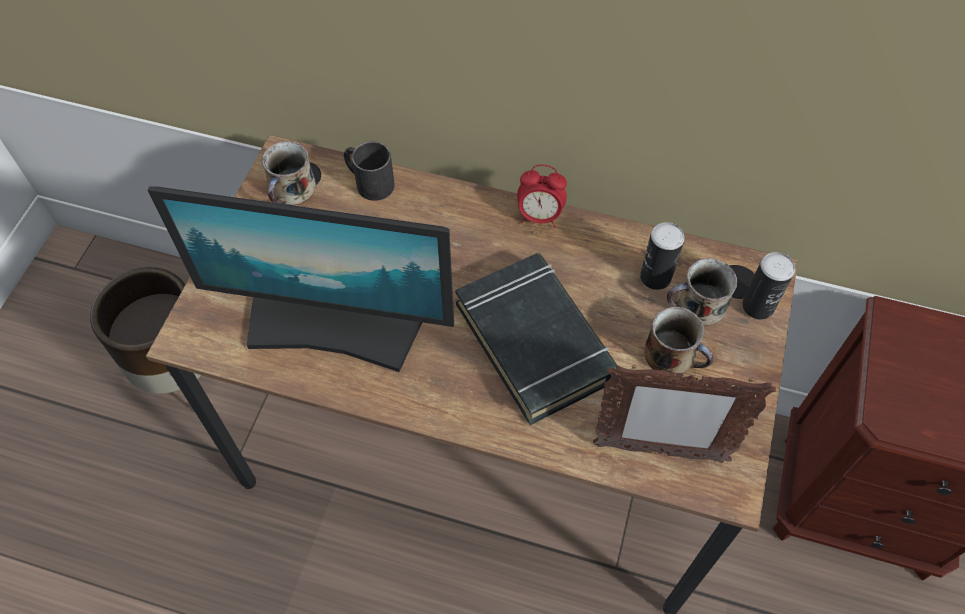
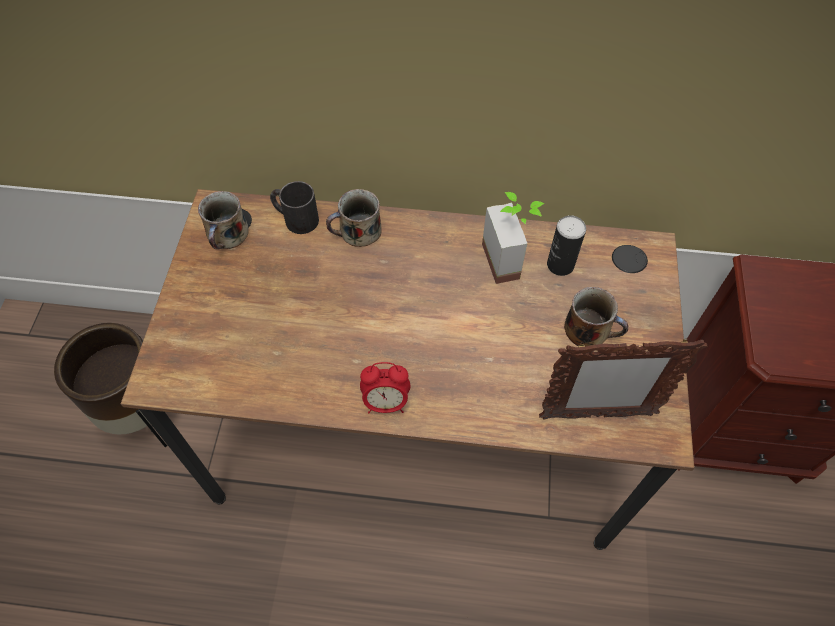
camera: 10 degrees left, 0 degrees up
(333, 326) = (288, 350): monitor -> none
(535, 342) = (469, 336): black book -> none
(539, 216) = (451, 227): alarm clock -> alarm clock (386, 402)
(600, 262) = (510, 259): none -> potted plant
(697, 306) = (601, 284): mug -> mug (358, 232)
(758, 306) = (651, 277): can -> none

